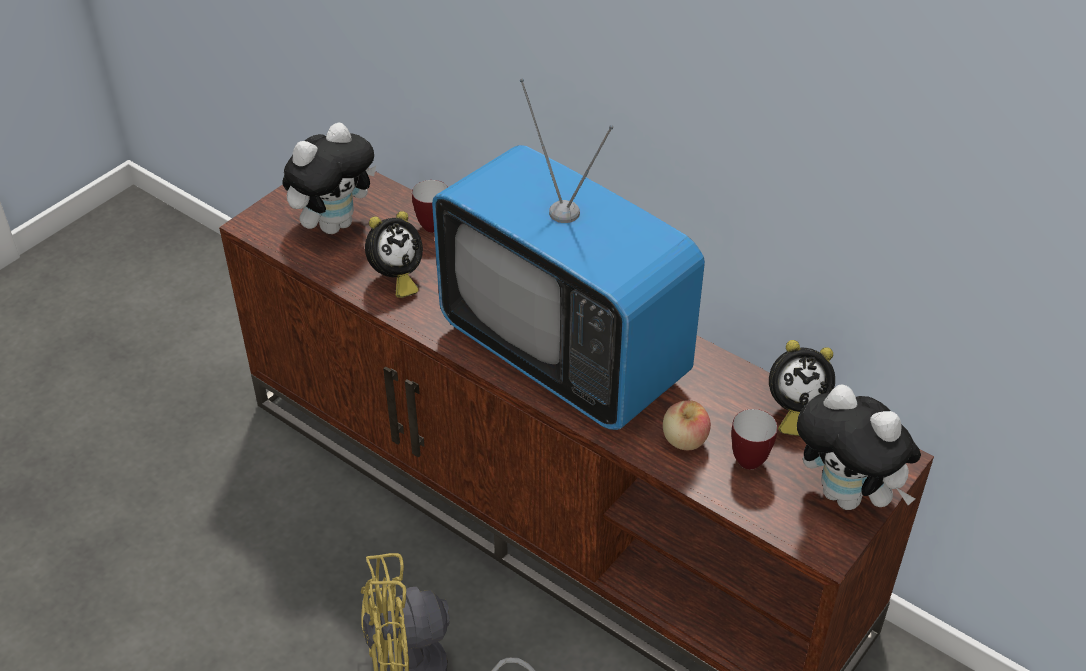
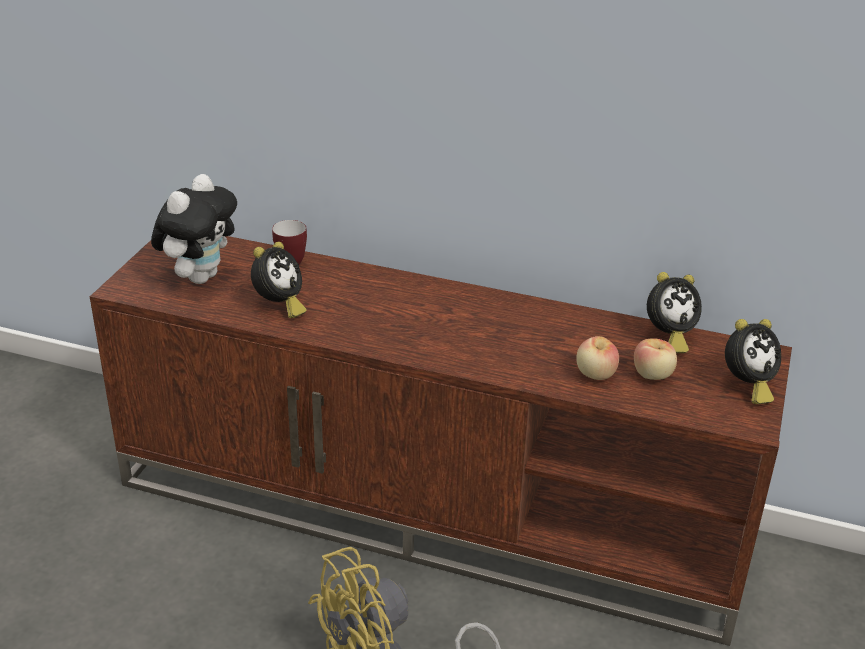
camera: 20 degrees left, 10 degrees down
(564, 354) = (459, 333): television -> none
(748, 456) = (653, 375): mug -> apple
(848, 496) = (746, 386): plush toy -> alarm clock

